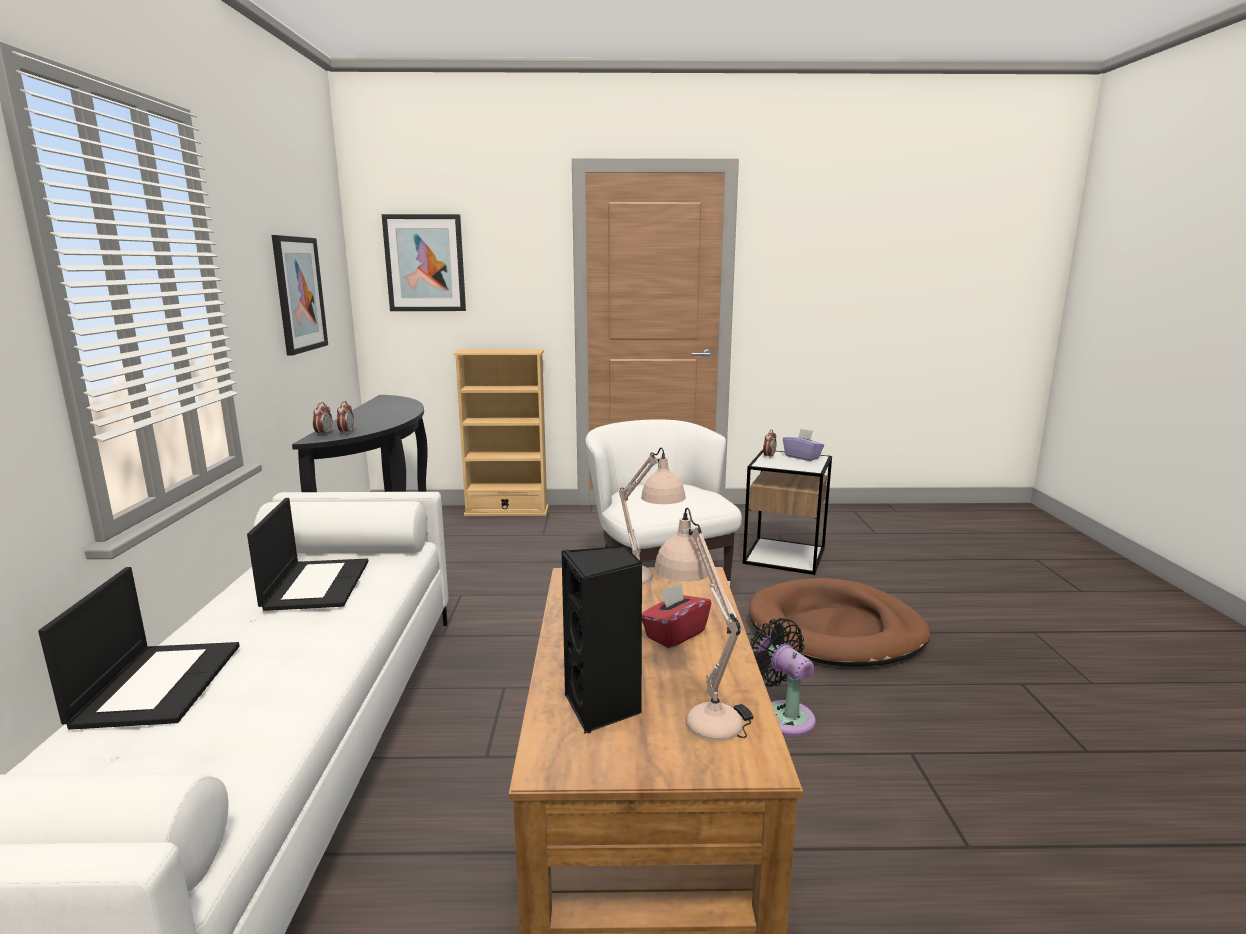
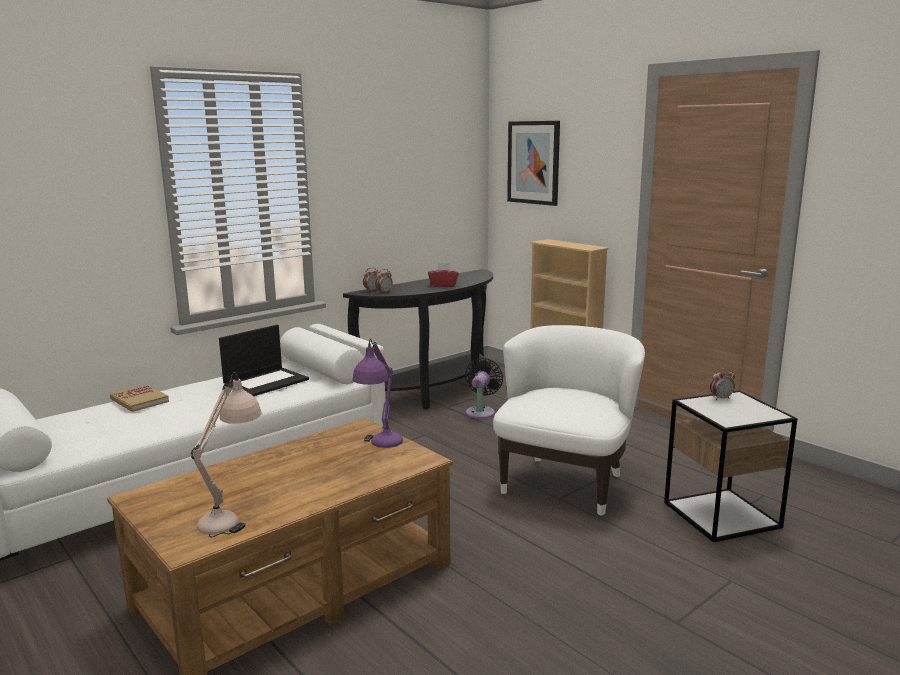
camera: 50 degrees right, 0 degrees up
(158, 683) = (139, 400): laptop -> book
(299, 294) = (408, 187): picture -> none
(603, 708) = (204, 490): black speaker -> none
(645, 584) = (379, 448): beige table lamp -> purple table lamp
(674, 634) = (317, 479): red tissue box -> red tissue box (443, 285)
(783, 715) = (446, 608): black fan -> black fan (481, 412)
(802, 457) = (756, 409): purple tissue box -> none
(835, 629) = (623, 587): brown dog bed -> none

